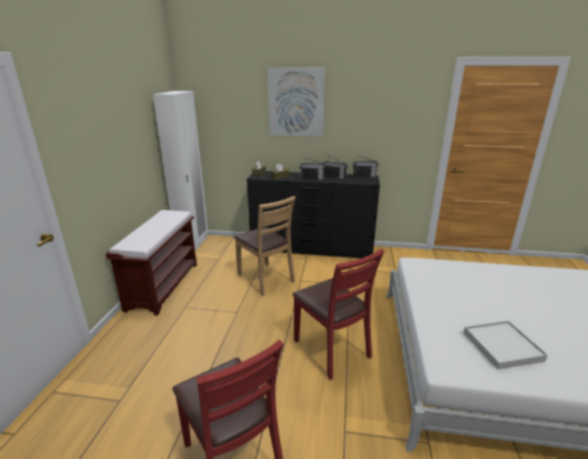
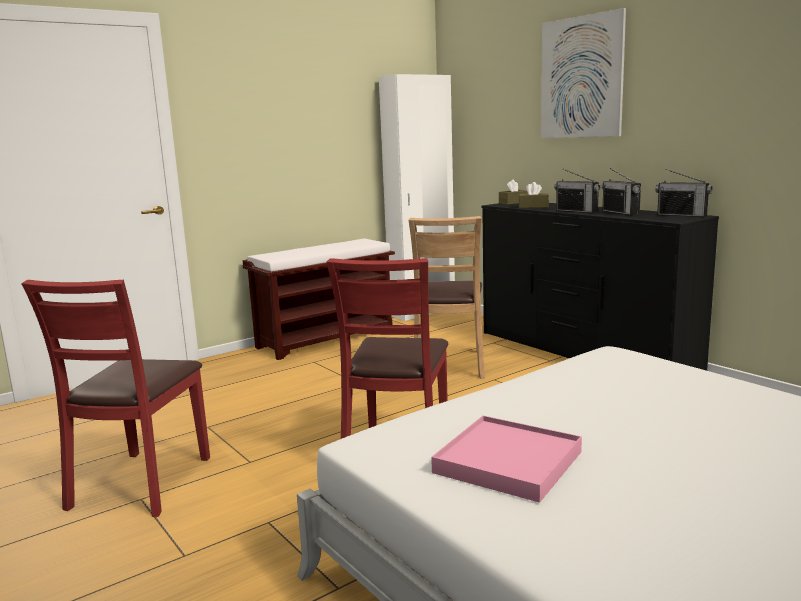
camera: 45 degrees right, 10 degrees down
(502, 346) = (508, 462): white tray -> pink tray

